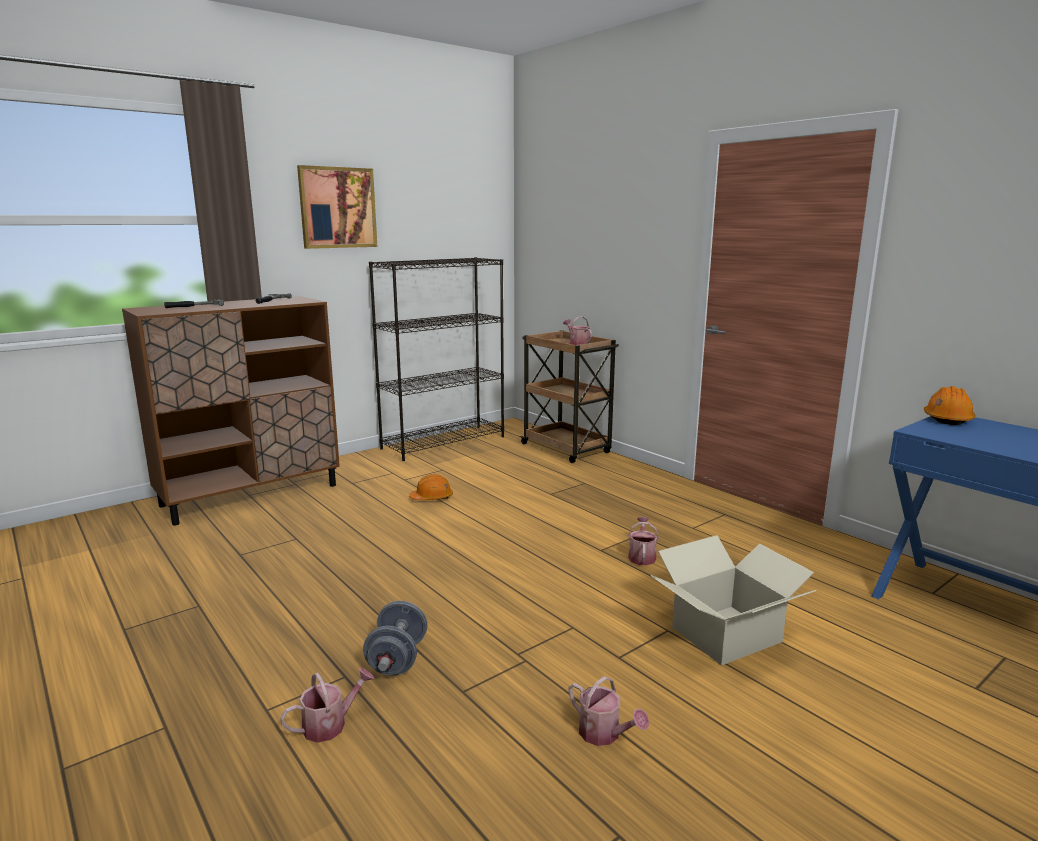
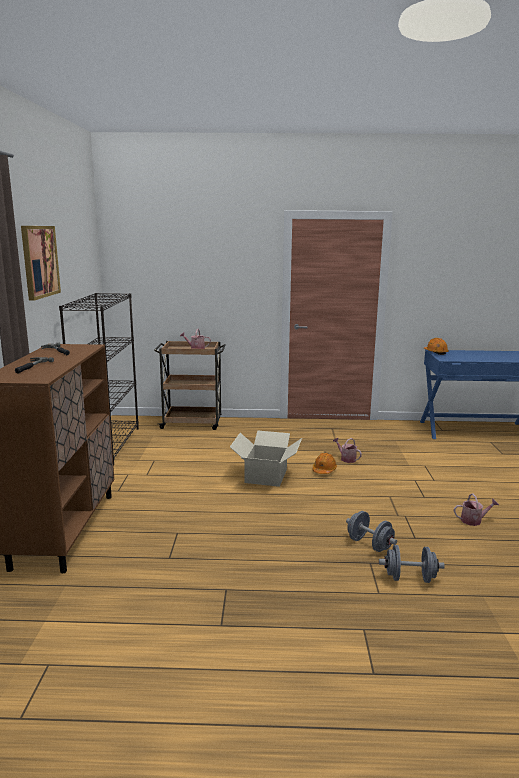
camera: 50 degrees left, 0 degrees up
(330, 724) = (409, 578): watering can -> grey dumbbell
(432, 498) = (192, 477): orange hard hat -> orange hard hat (324, 470)
(727, 635) = (430, 472): cardboard box -> cardboard box (266, 476)

